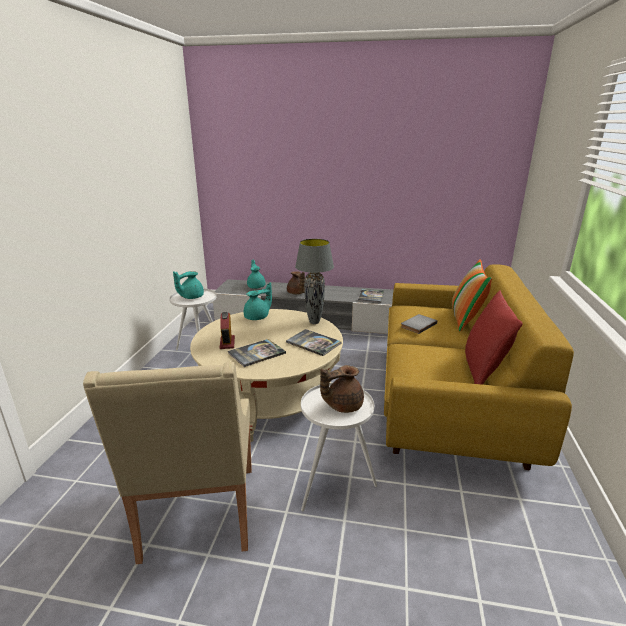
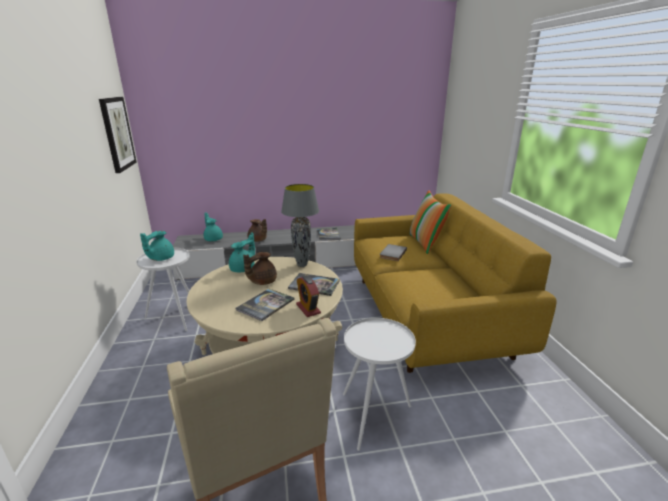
camera: 20 degrees left, 0 degrees up
(177, 179) = (117, 133): none -> picture
(227, 343) = (228, 300): alarm clock -> alarm clock (308, 309)
(342, 405) = (384, 339): brown teapot -> brown teapot (262, 281)
(483, 371) = (467, 284): red pillow -> none

